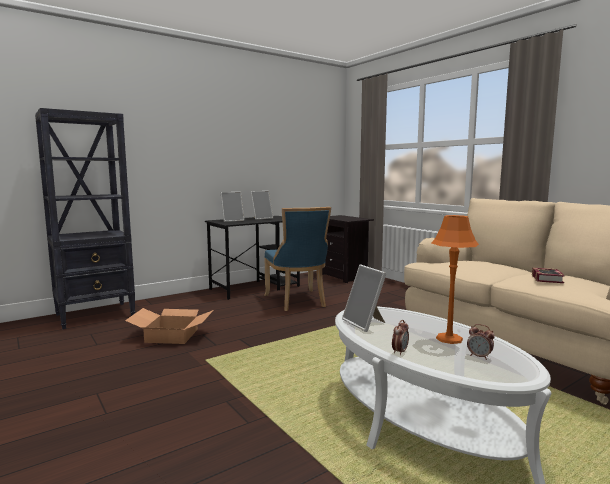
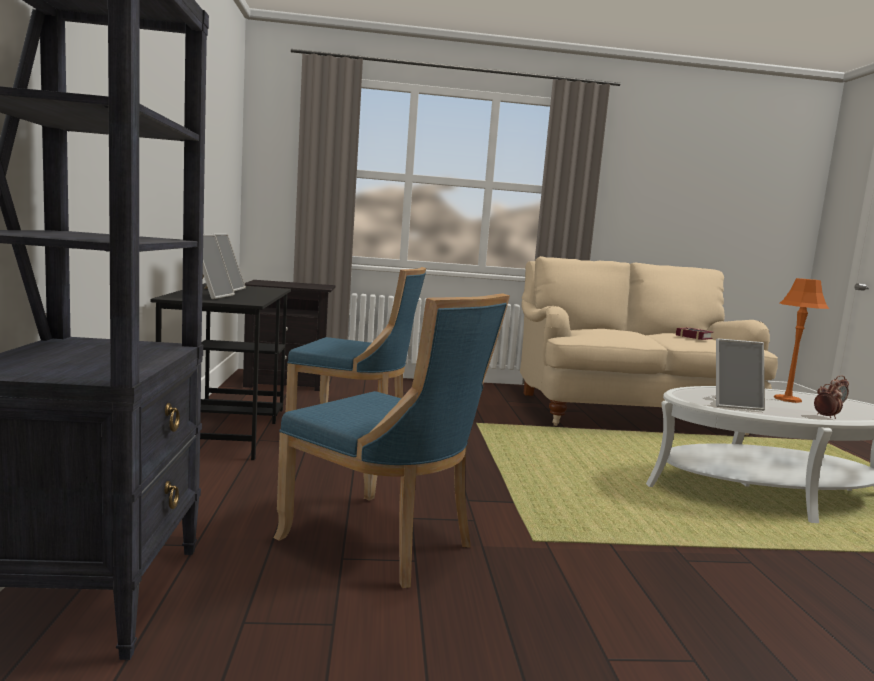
camera: 60 degrees left, 0 degrees up
(171, 336) = (385, 542): cardboard box -> blue chair

